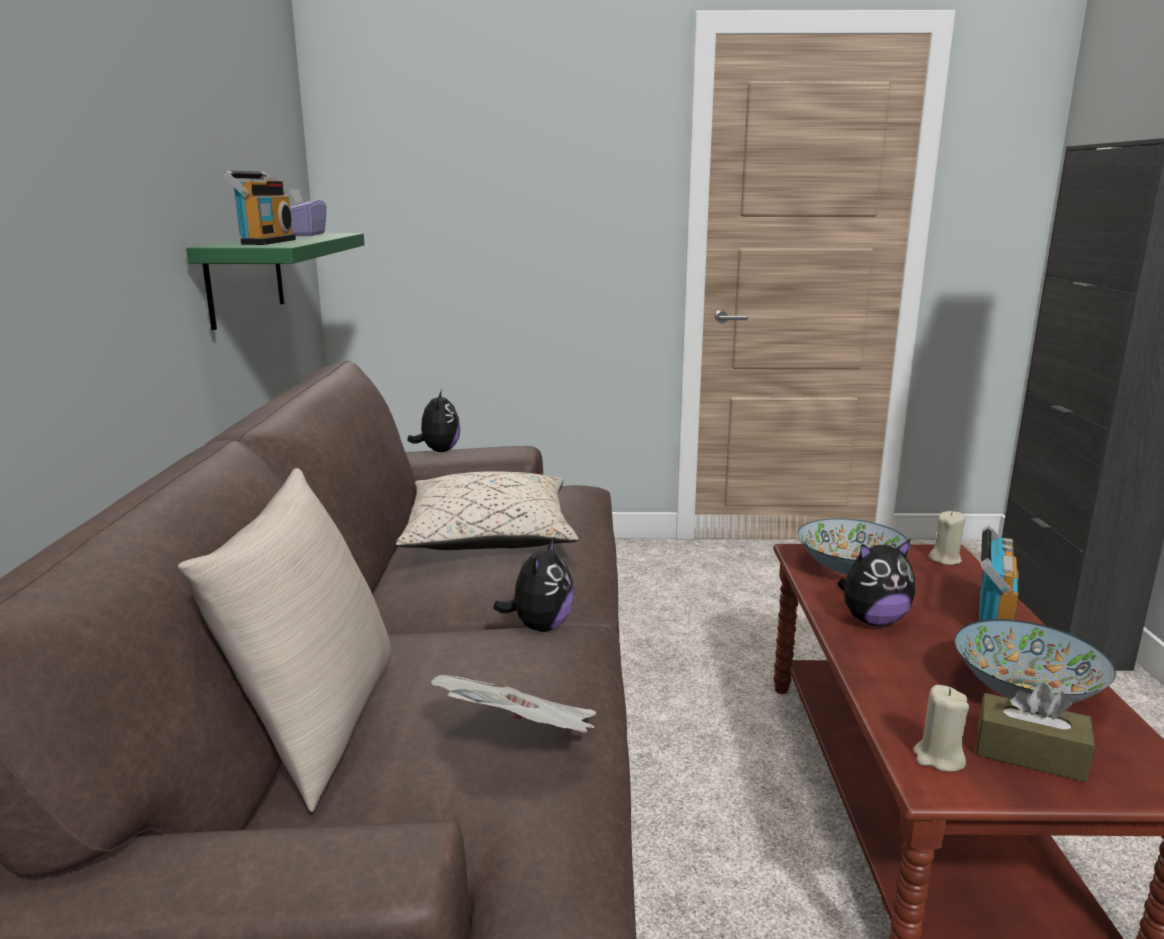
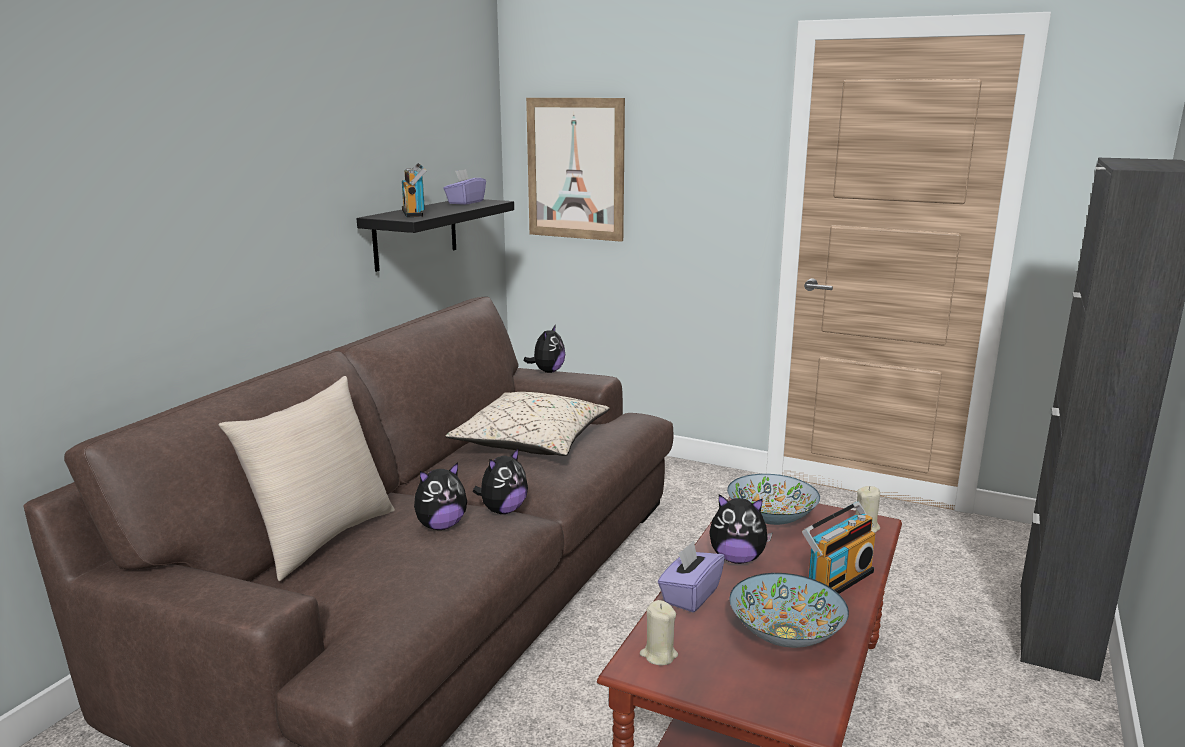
camera: 25 degrees right, 0 degrees up
(245, 277) = (415, 233): green shelf -> black shelf
(265, 242) = (415, 213): radio -> radio turned 135 degrees clockwise
(419, 196) = (575, 169): none -> picture
(488, 665) = (441, 526): none -> plush toy
(523, 741) = (413, 573): newspaper -> none
(880, 675) = (690, 595): none -> purple tissue box
(1029, 754) = (728, 671): brown tissue box -> none

